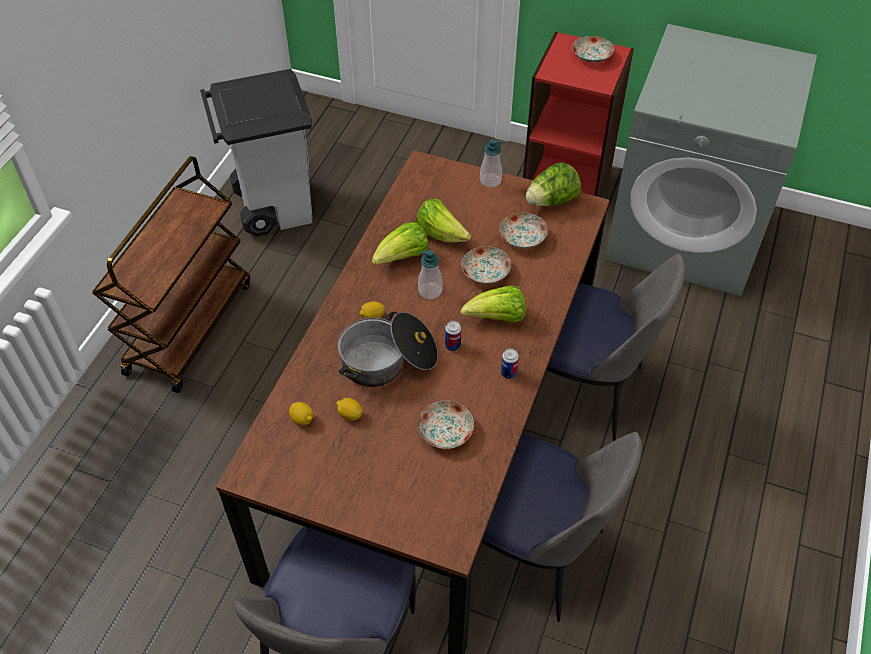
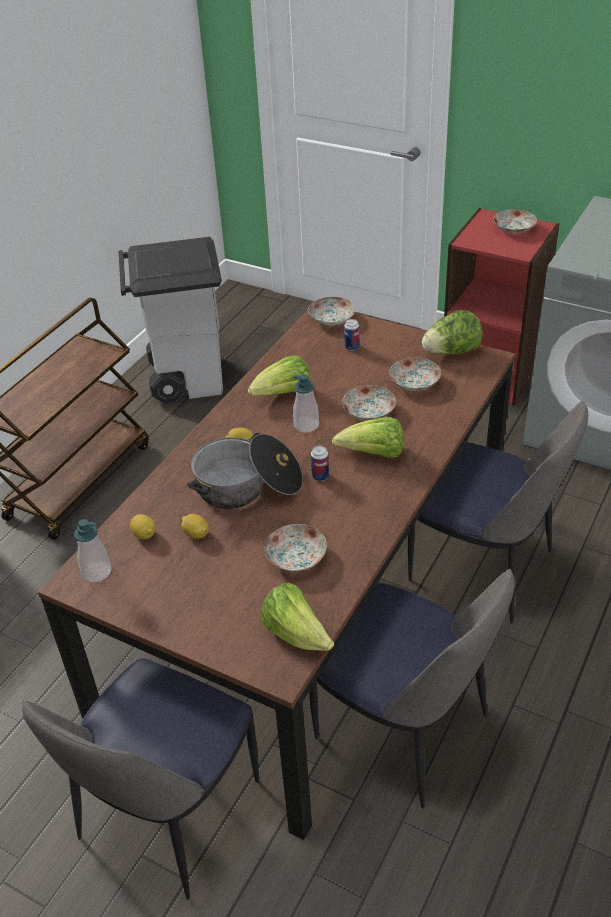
camera: 10 degrees right, 10 degrees down
(433, 169) = (332, 319): none -> plate
(441, 234) = (328, 376): lettuce -> lettuce (296, 634)
(490, 180) = (389, 331): soap dispenser -> soap dispenser (96, 572)
(508, 373) = (376, 506): can -> can (352, 347)

